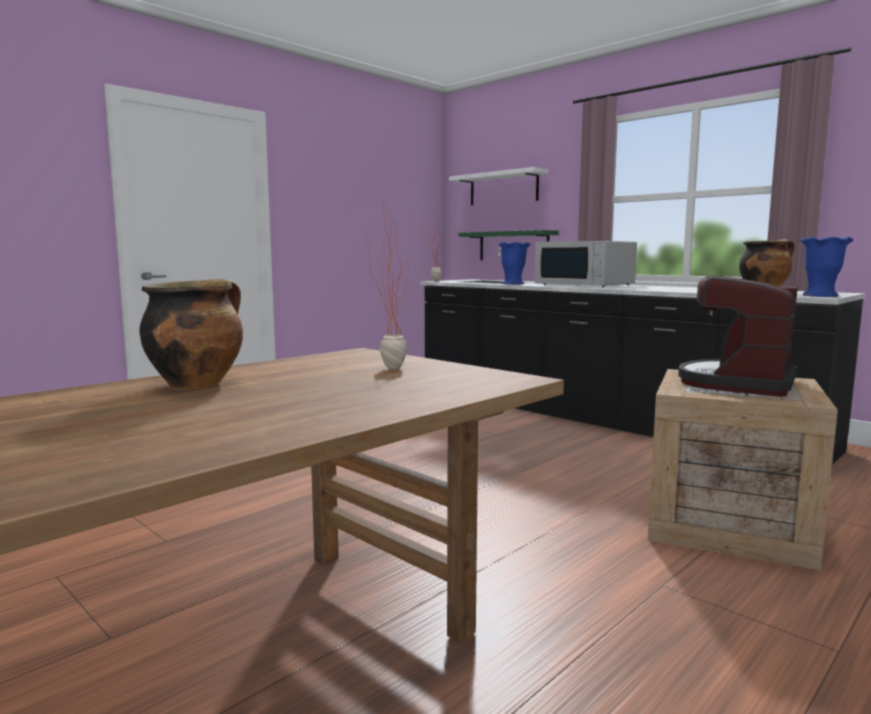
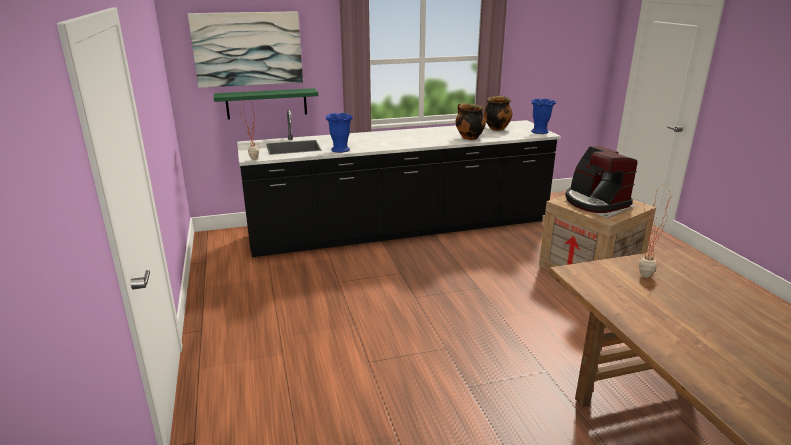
camera: 60 degrees left, 15 degrees up
(197, 384) = (689, 343): cooking pot -> cooking pot (468, 138)
(503, 188) = (248, 49): white shelf -> picture
(585, 285) = (383, 138): white microwave -> none

